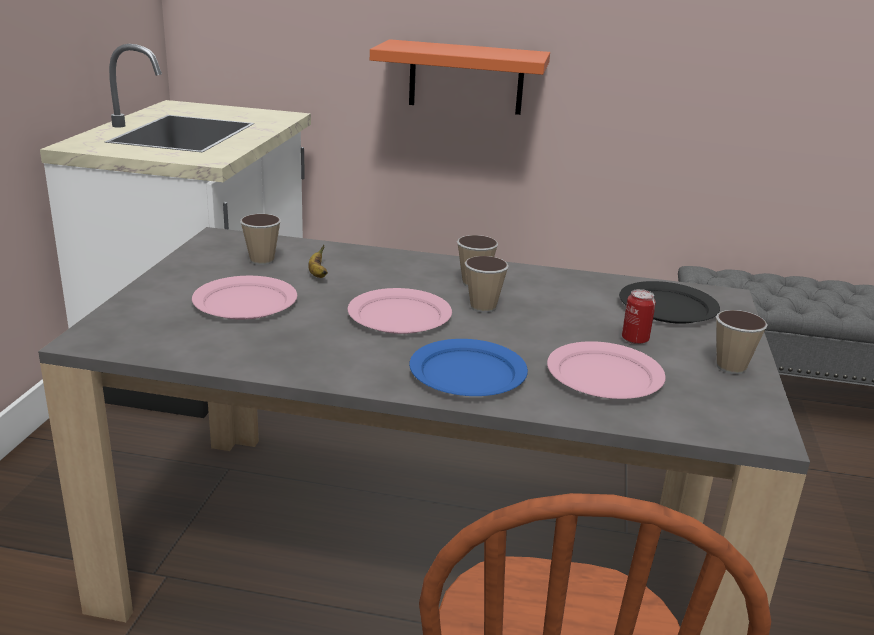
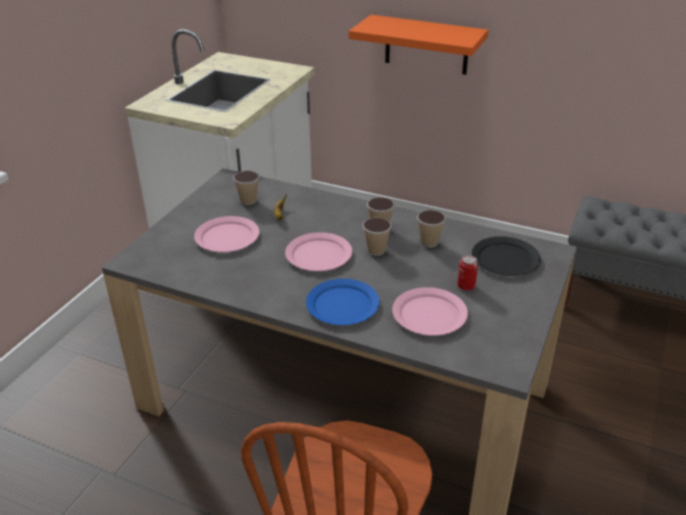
camera: 15 degrees right, 10 degrees up
(731, 367) = (520, 315): cup -> cup (429, 243)

